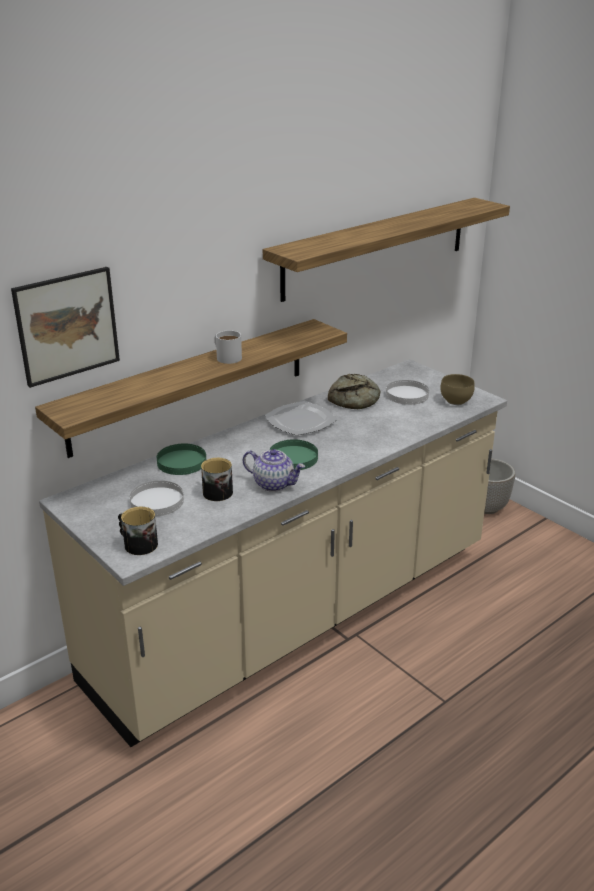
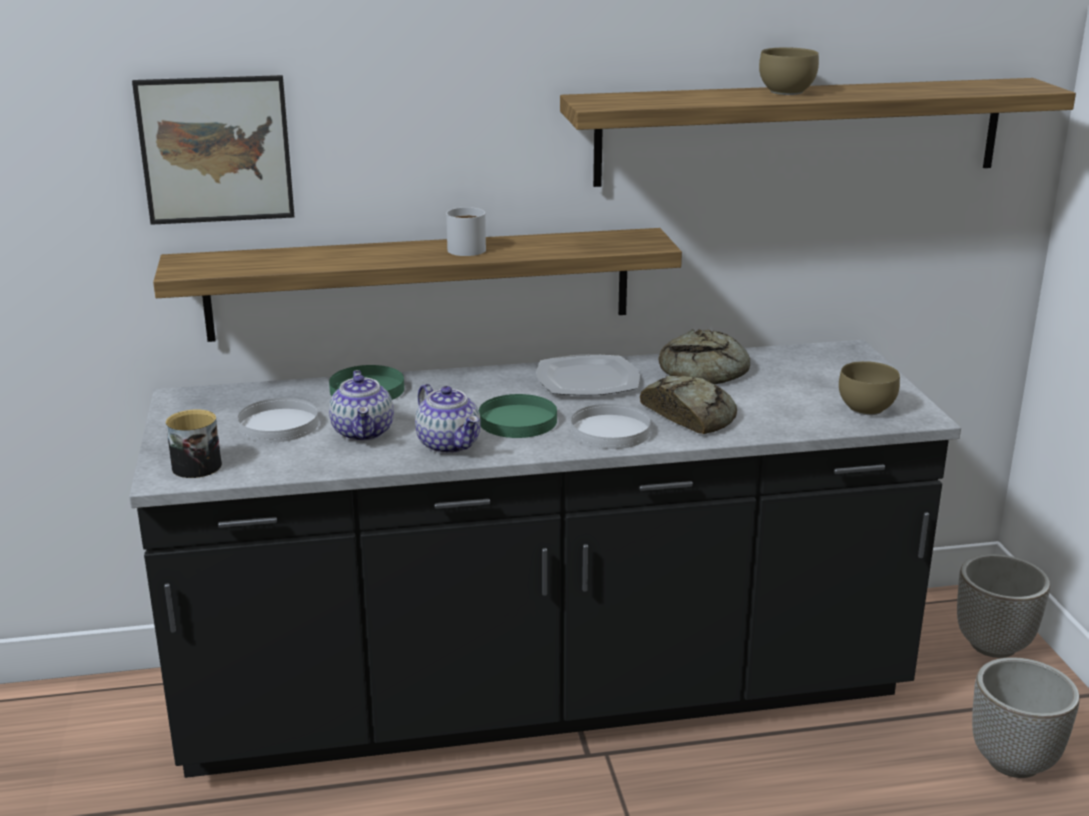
camera: 30 degrees right, 5 degrees down
(215, 491) = (364, 432): mug -> teapot
(296, 615) = (544, 696): beige counter -> black counter
(377, 428) = (690, 414): none -> bread
(381, 227) = (788, 92): none -> brown bowl
(406, 394) = (794, 383): white plate -> white plate (610, 431)
(540, 564) = (1014, 761): none -> planter

